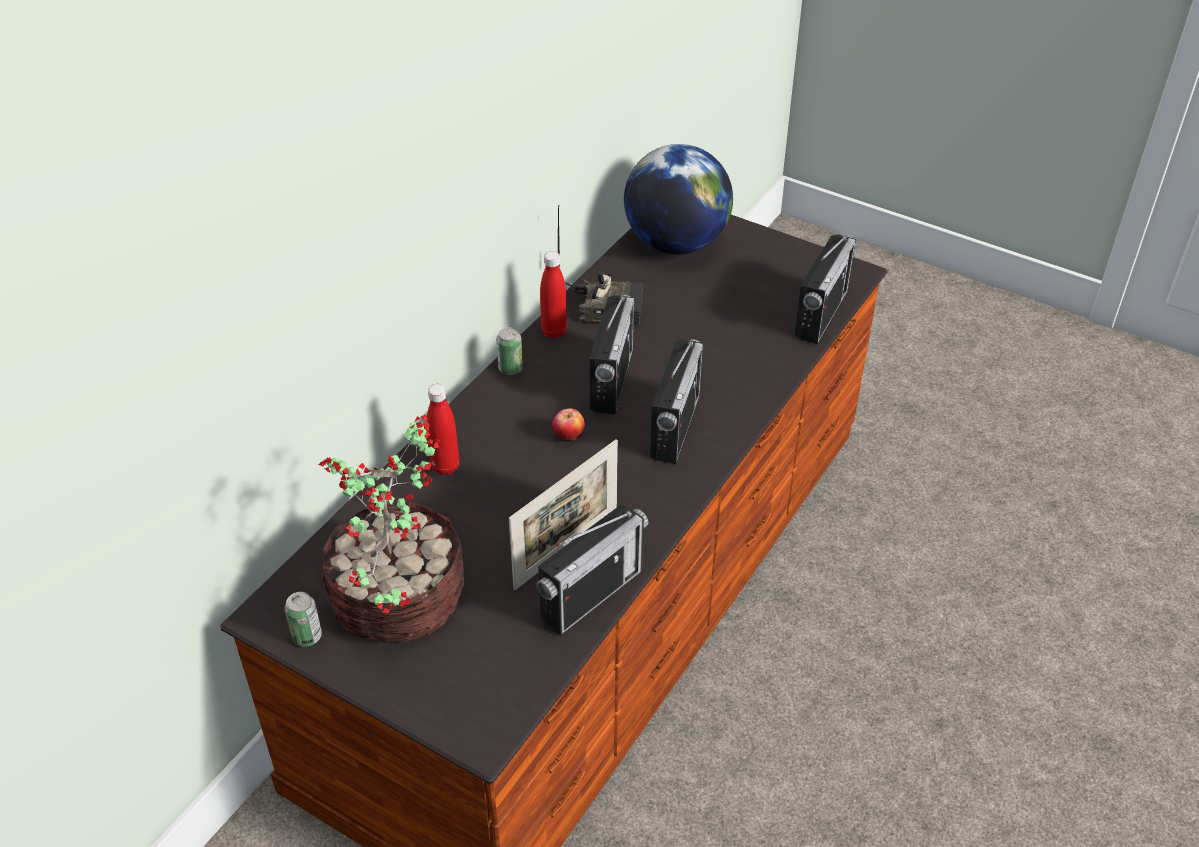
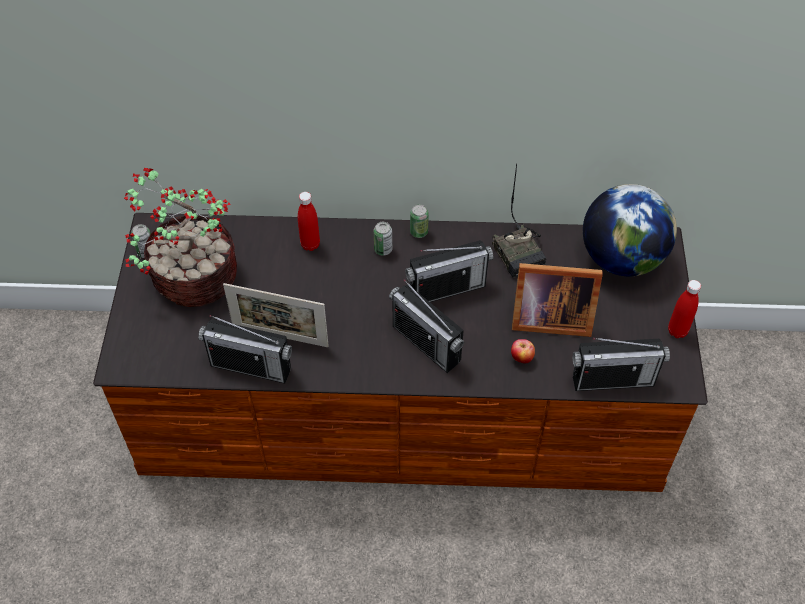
camera: 60 degrees right, 10 degrees up
(510, 407) = (383, 249): none -> can
(554, 332) = (471, 236): red bottle -> red bottle (677, 331)
(568, 437) = (377, 292): apple -> apple (521, 358)
(675, 427) = (426, 344): radio -> radio turned 60 degrees clockwise
(710, 323) = (548, 317): none -> picture frame

